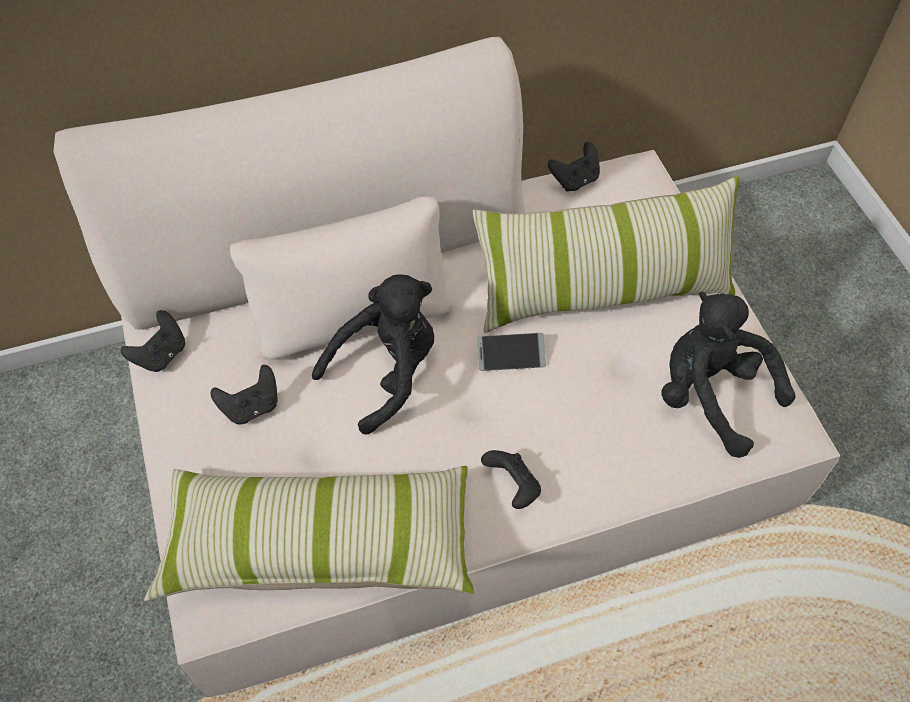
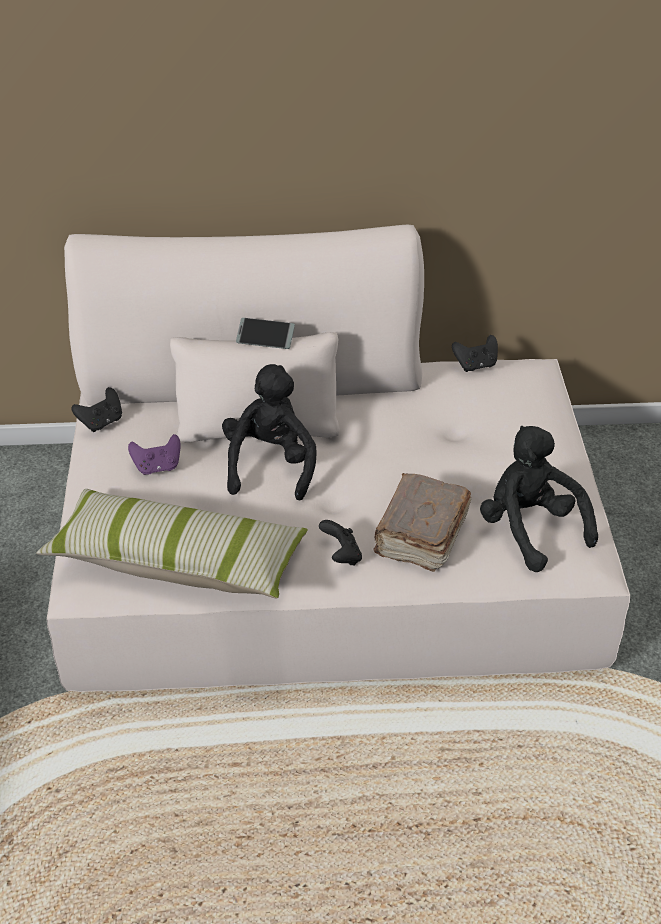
camera: 15 degrees right, 15 degrees down
(251, 406) = (157, 467): black game controller -> purple game controller
(386, 371) = (270, 465): black plush toy -> black plush toy turned 60 degrees counterclockwise
(511, 356) = (374, 472): phone -> phone (265, 338)
(593, 435) = (420, 535): none -> brown book
(602, 291) = (468, 443): pillow -> none

